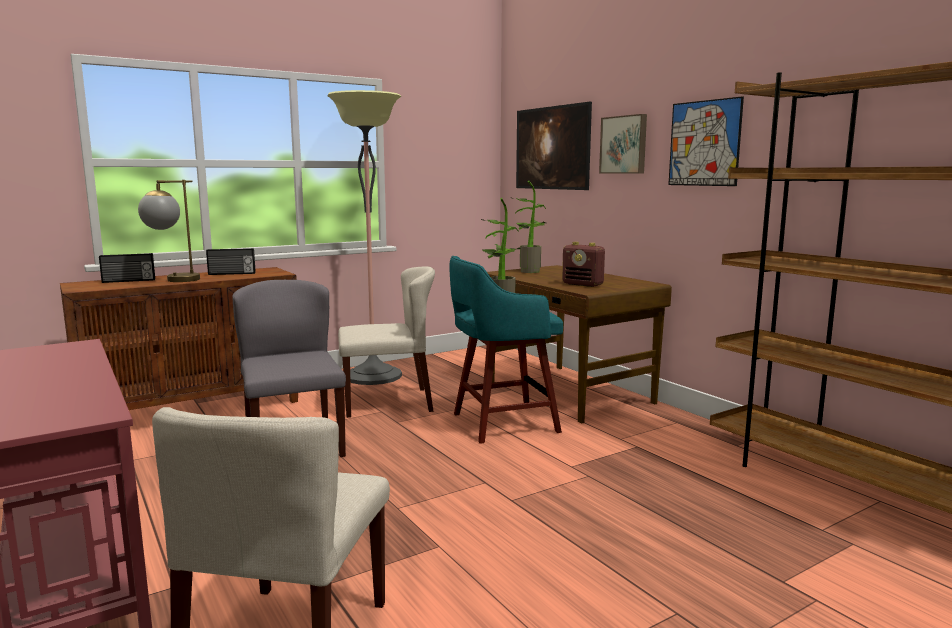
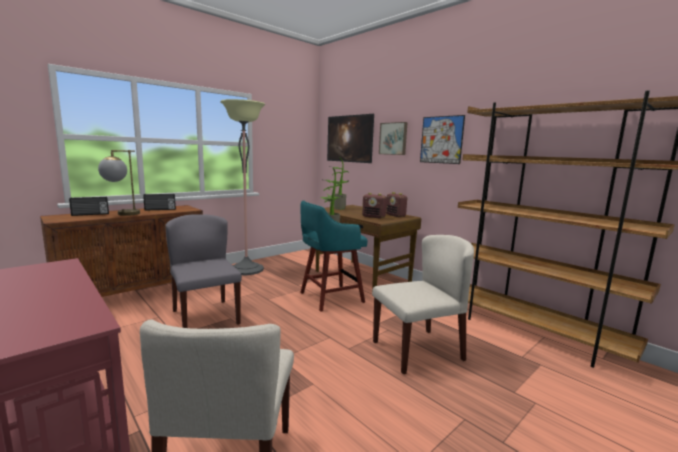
camera: 10 degrees left, 0 degrees up
(388, 402) = (259, 286): beige chair -> beige chair (418, 350)
(625, 282) = (395, 215): none -> radio

